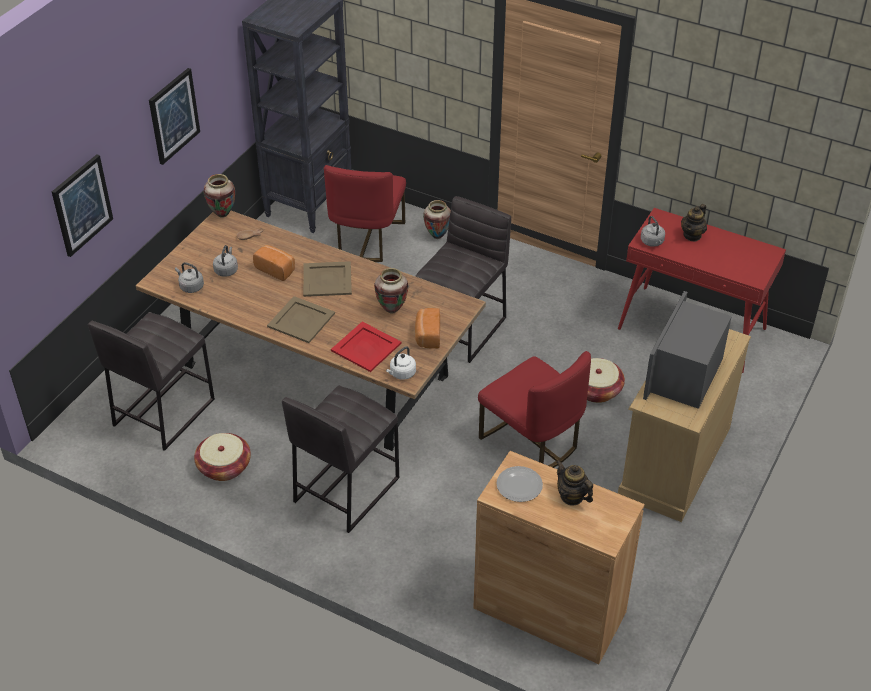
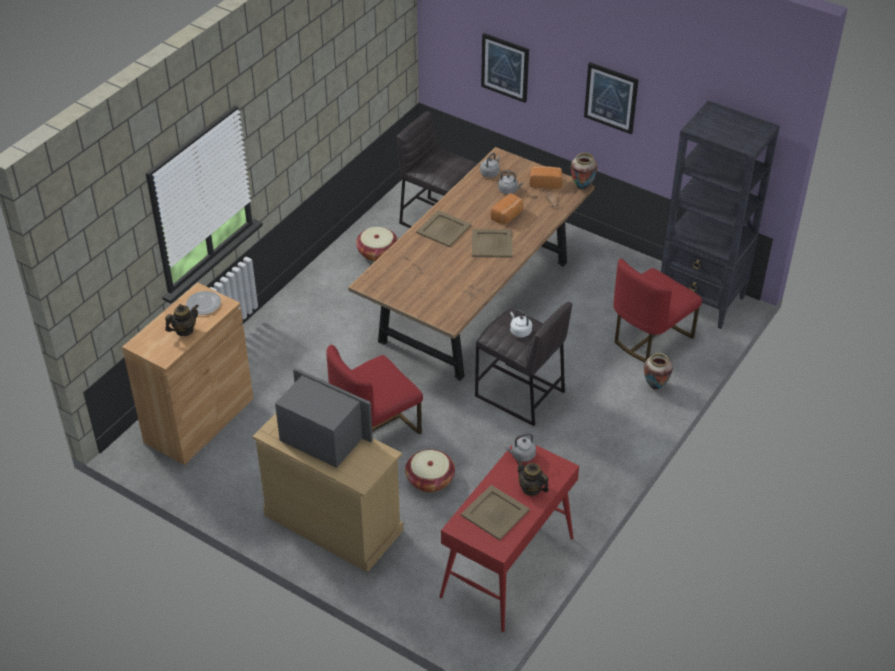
camera: 95 degrees right, 0 degrees up
(345, 489) = (342, 315): grey stool -> none
(366, 347) = (406, 262): red tray -> none
(367, 239) = (649, 337): red chair -> red chair turned 60 degrees counterclockwise
(392, 310) = (449, 278): vase -> none
(401, 374) = (372, 280): white kettle -> white kettle (519, 331)
(427, 336) = (414, 297): bread -> bread (545, 183)
(729, 256) = (495, 512): none -> beige tray

